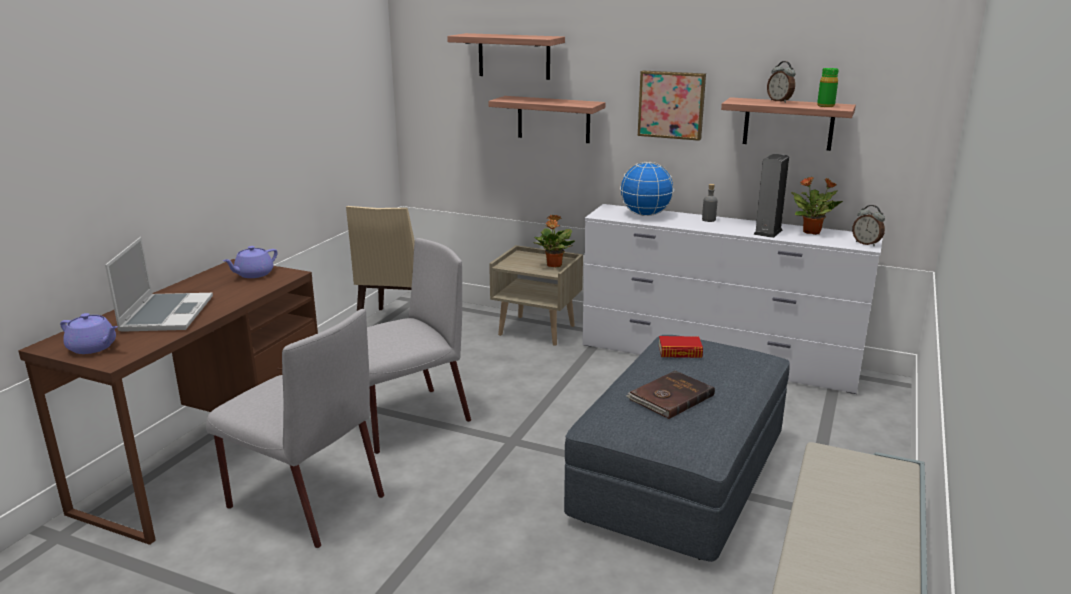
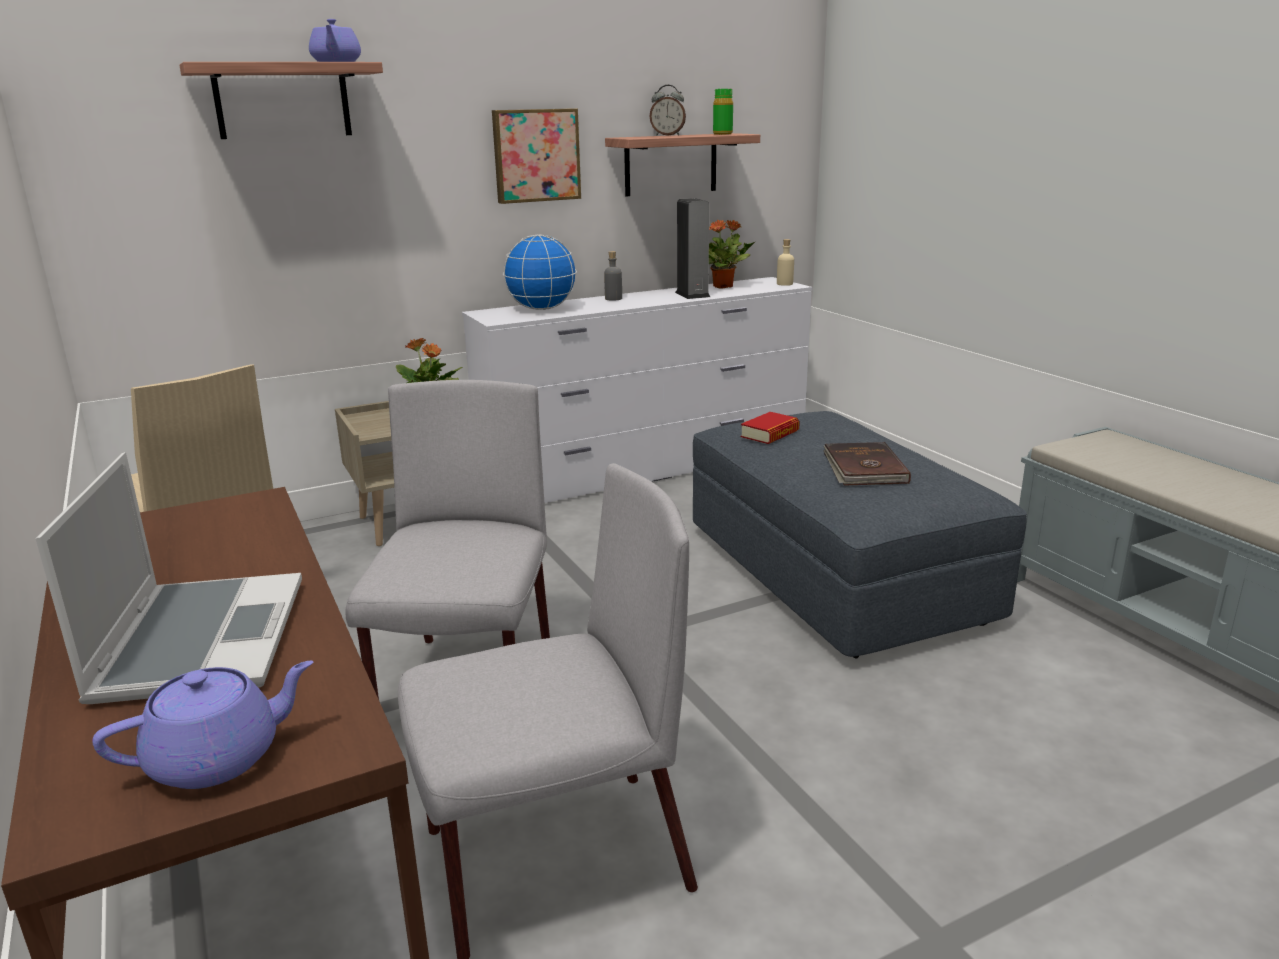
camera: 50 degrees left, 0 degrees up
(166, 314) = (200, 639): laptop -> laptop turned 45 degrees clockwise
(253, 274) = (186, 526): purple teapot -> purple teapot (336, 62)
(553, 119) = (366, 198): shelf -> none
(866, 243) = (784, 284): alarm clock -> beige bottle

